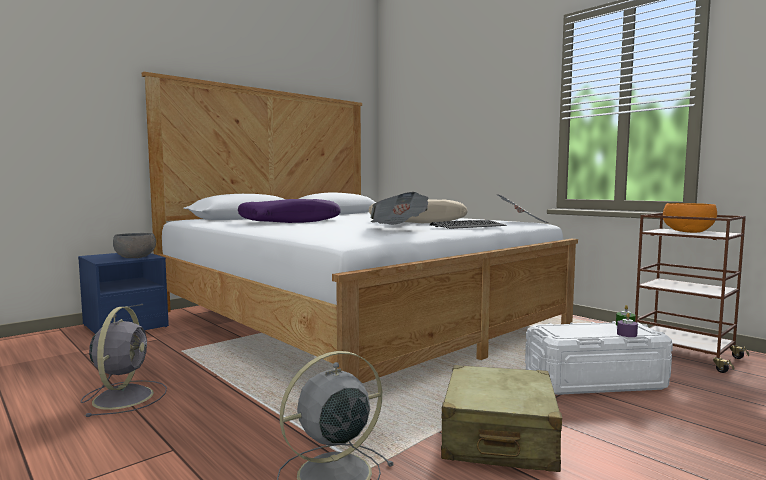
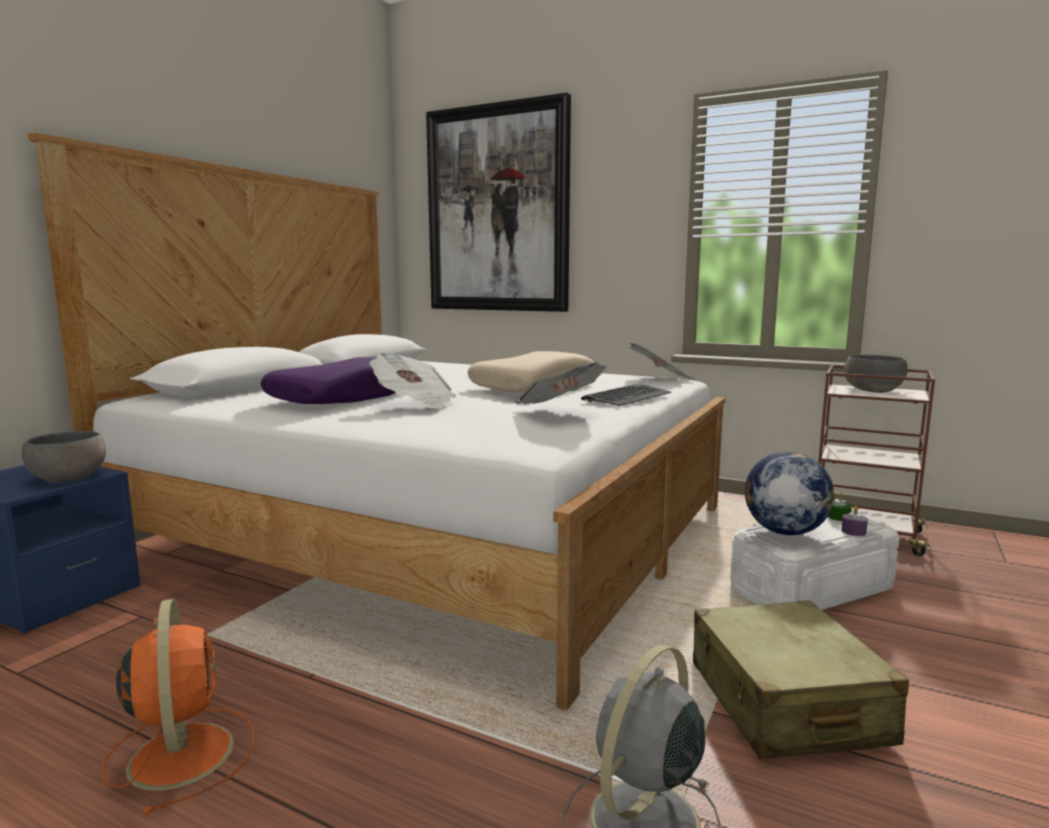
camera: 20 degrees left, 5 degrees up
(124, 396) = (181, 752): grey fan -> orange fan
(319, 222) = (414, 402): none -> newspaper
(436, 110) = (497, 210): none -> picture
(565, 328) = (784, 532): none -> globe
(687, 231) = (872, 390): orange bowl -> grey bowl

